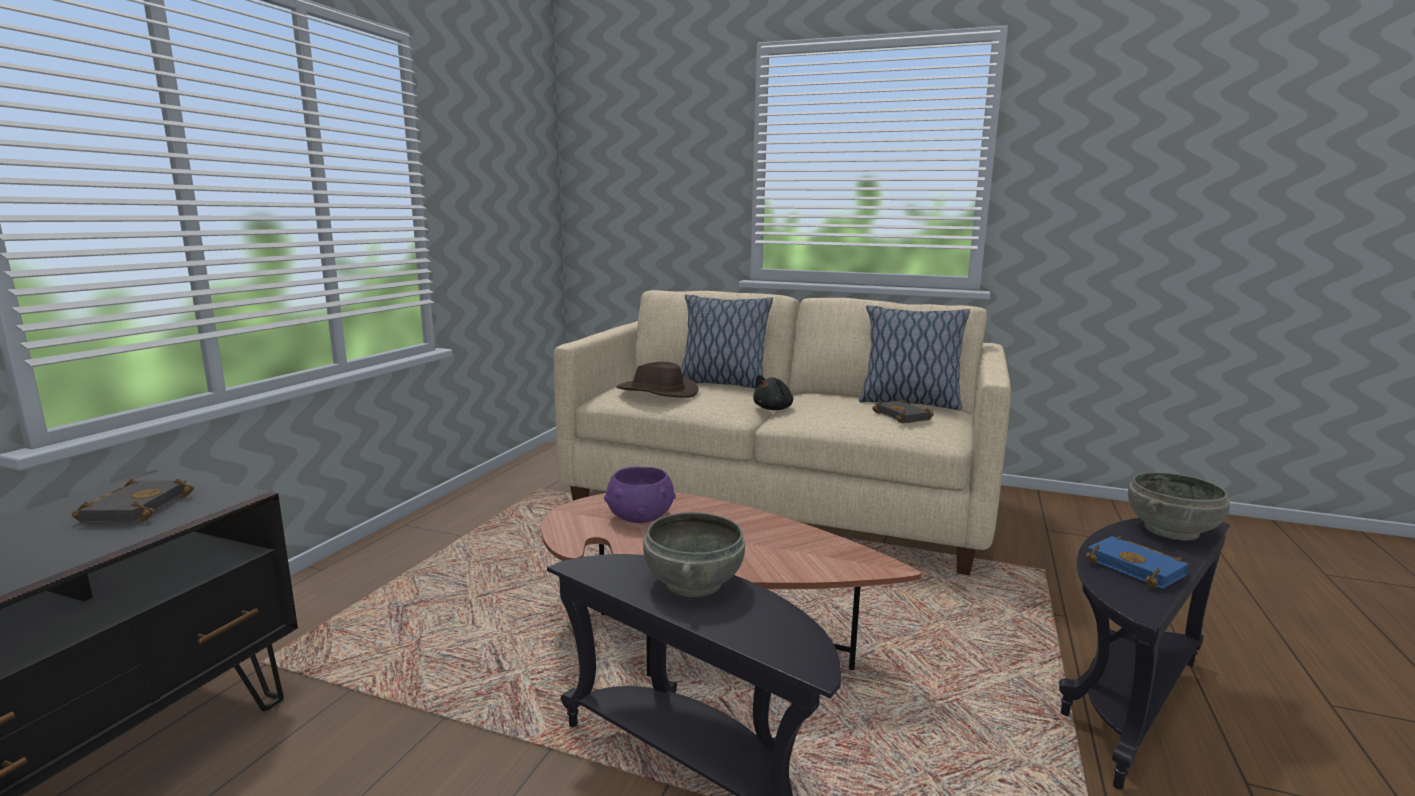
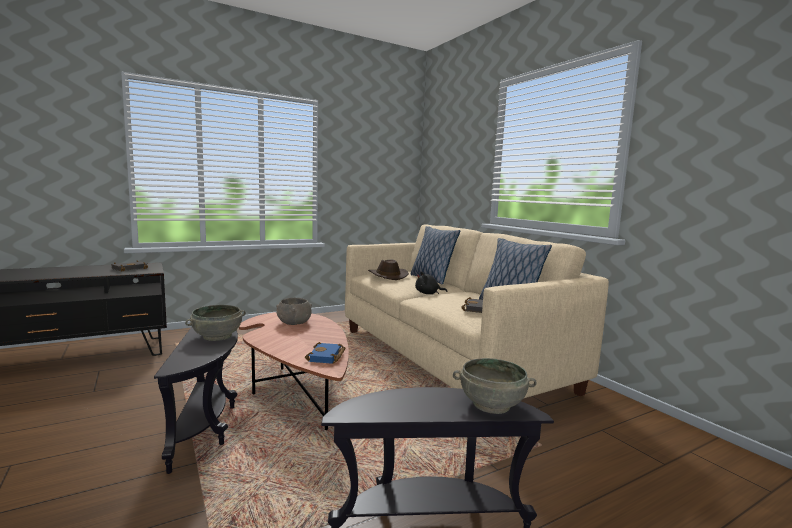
camera: 40 degrees right, 5 degrees down
(639, 517) = (294, 322): purple bowl -> grey bowl
(1138, 568) = (403, 405): blue book -> blue book (327, 357)

